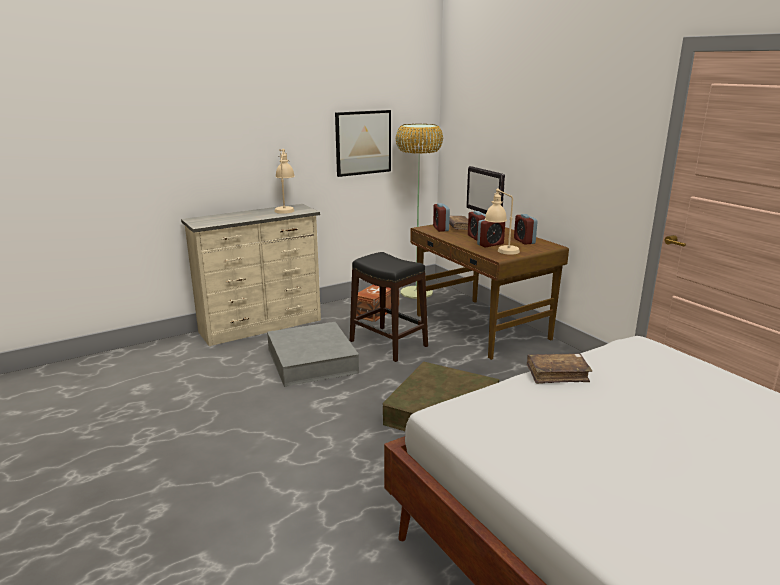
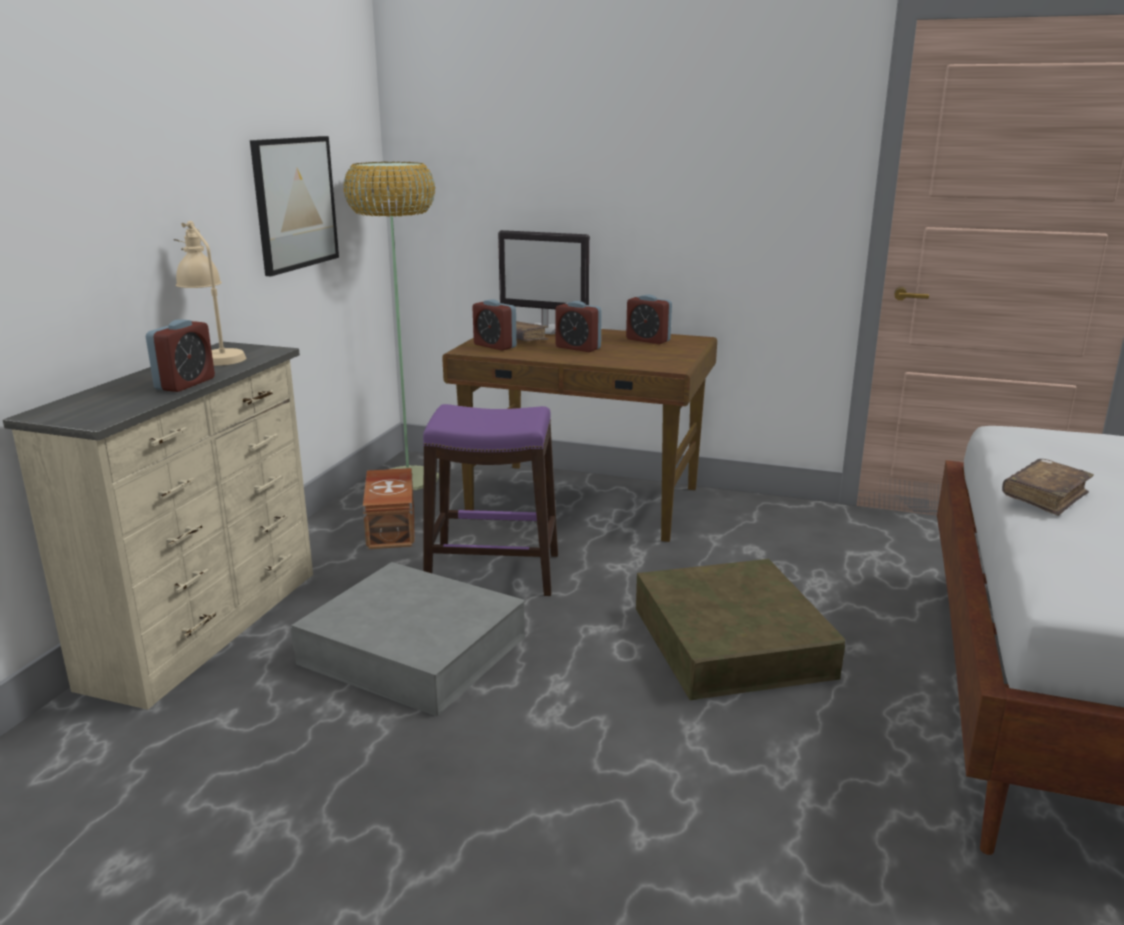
camera: 40 degrees left, 0 degrees up
(388, 344) = (493, 572): black stool -> purple stool
(490, 244) = (618, 353): alarm clock -> alarm clock (185, 384)
(501, 252) = (659, 361): beige table lamp -> none

